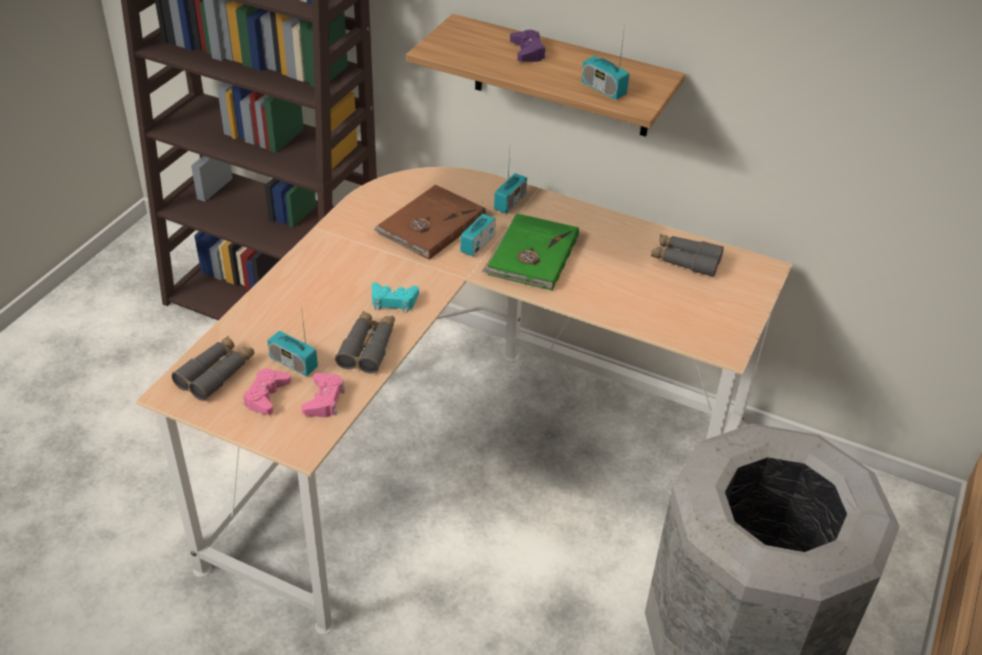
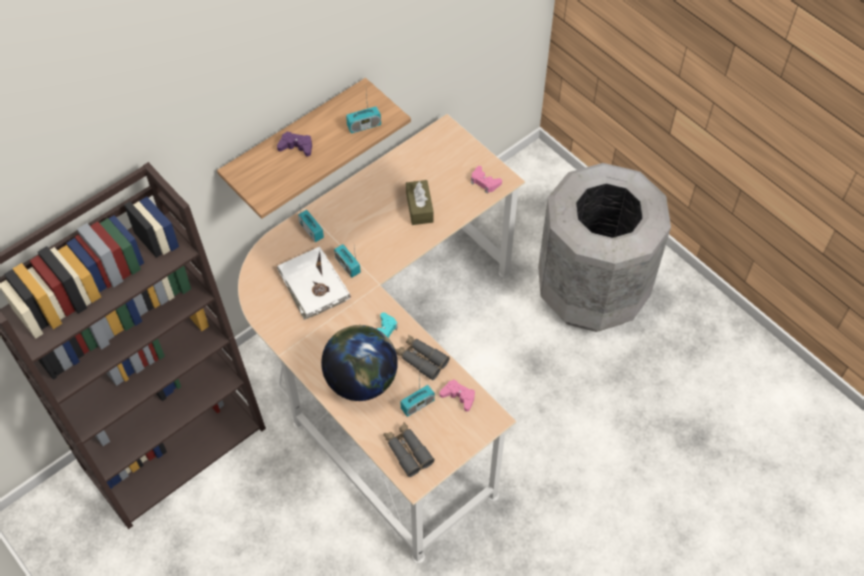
camera: 65 degrees left, 15 degrees up
(266, 396) = (441, 427): pink game controller -> pink game controller (484, 182)
(309, 302) = (361, 380): none -> globe
(430, 225) = (313, 285): brown book -> white book
(531, 255) = (374, 240): green book -> none
(613, 280) = (419, 207): none -> brown tissue box
(685, 261) = (419, 163): grey binoculars -> none

